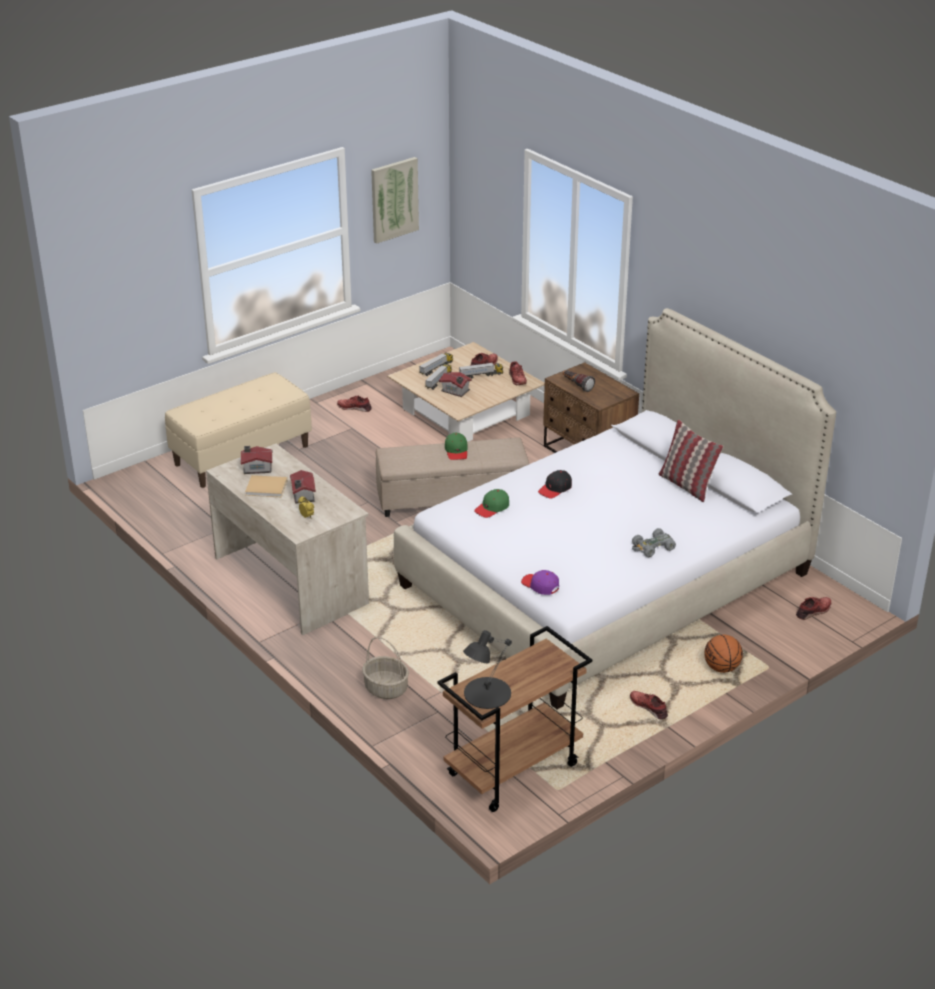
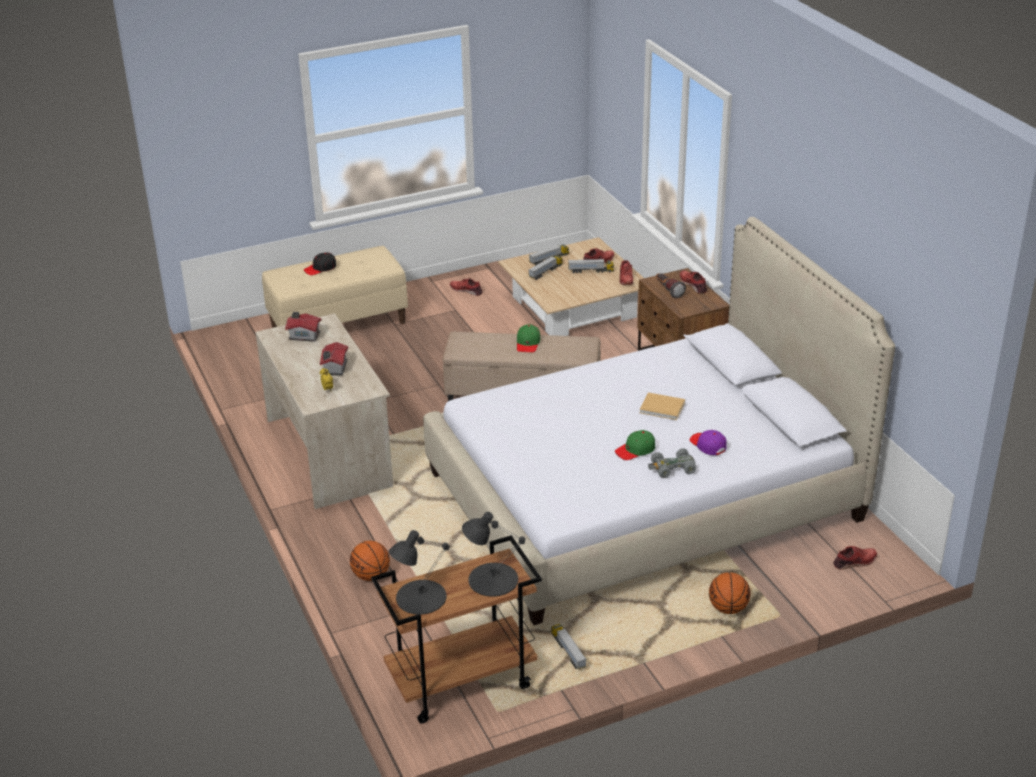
camera: 15 degrees right, 0 degrees up
(267, 488) = (304, 356): beige book -> beige book (663, 408)
(385, 688) = (371, 576): basket -> basketball
(394, 199) = (524, 84): picture -> none
(455, 391) = (558, 284): toy house -> none
(492, 508) = (523, 405): green cap -> green cap (635, 450)
(540, 585) = (535, 492): purple cap -> purple cap (708, 445)
(544, 667) = (492, 579): none -> black table lamp
(555, 489) = (597, 393): black cap -> black cap (320, 268)
(597, 728) = (568, 652): none -> toy truck
(649, 707) = (632, 639): red shoe -> red shoe (693, 285)
(686, 485) = (738, 407): pillow -> none

